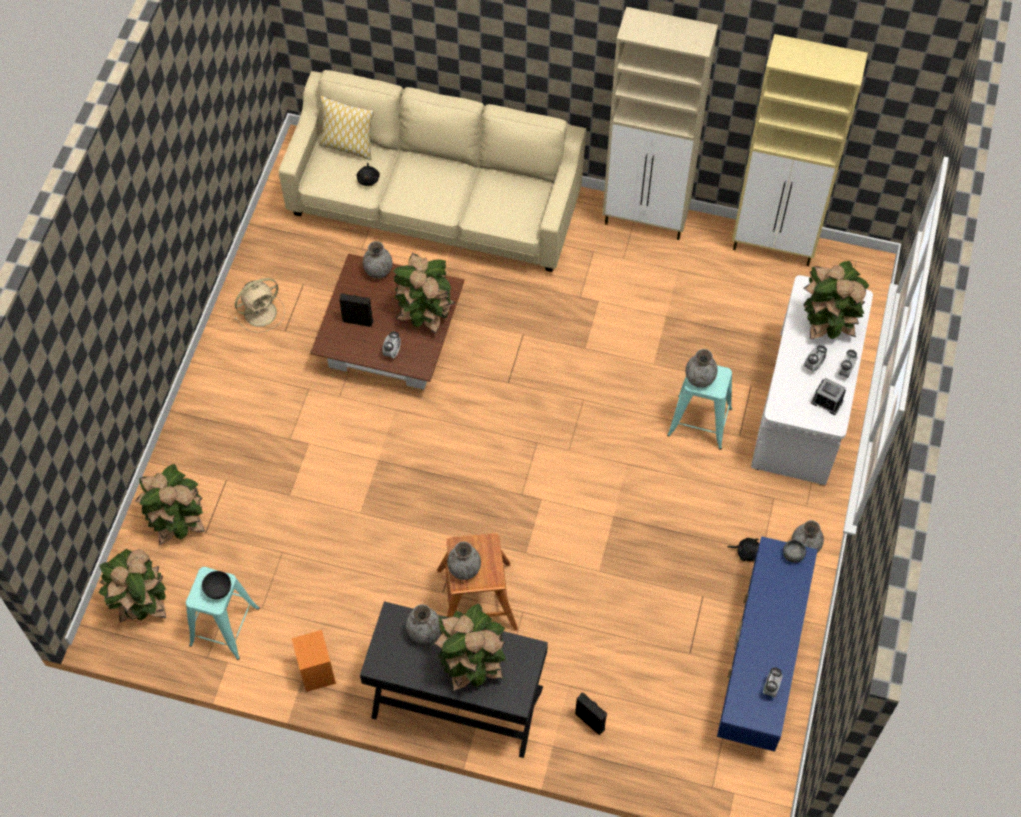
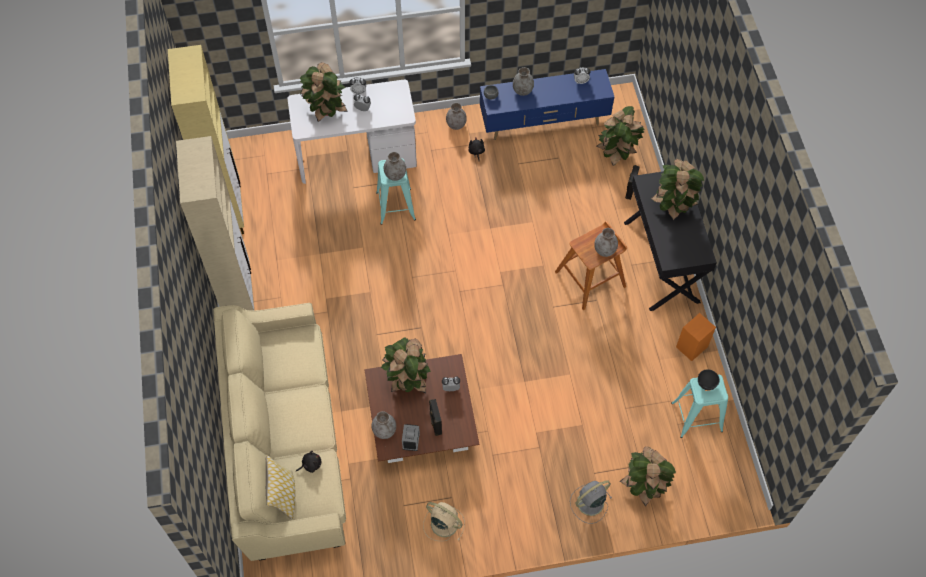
camera: 115 degrees left, 0 degrees up
(142, 605) = (714, 478): potted plant -> potted plant (617, 154)
(196, 458) = (589, 503): none -> grey fan
(424, 631) = (668, 240): grey vase -> grey vase (522, 90)
(827, 402) = (386, 94): alarm clock -> alarm clock (411, 440)

